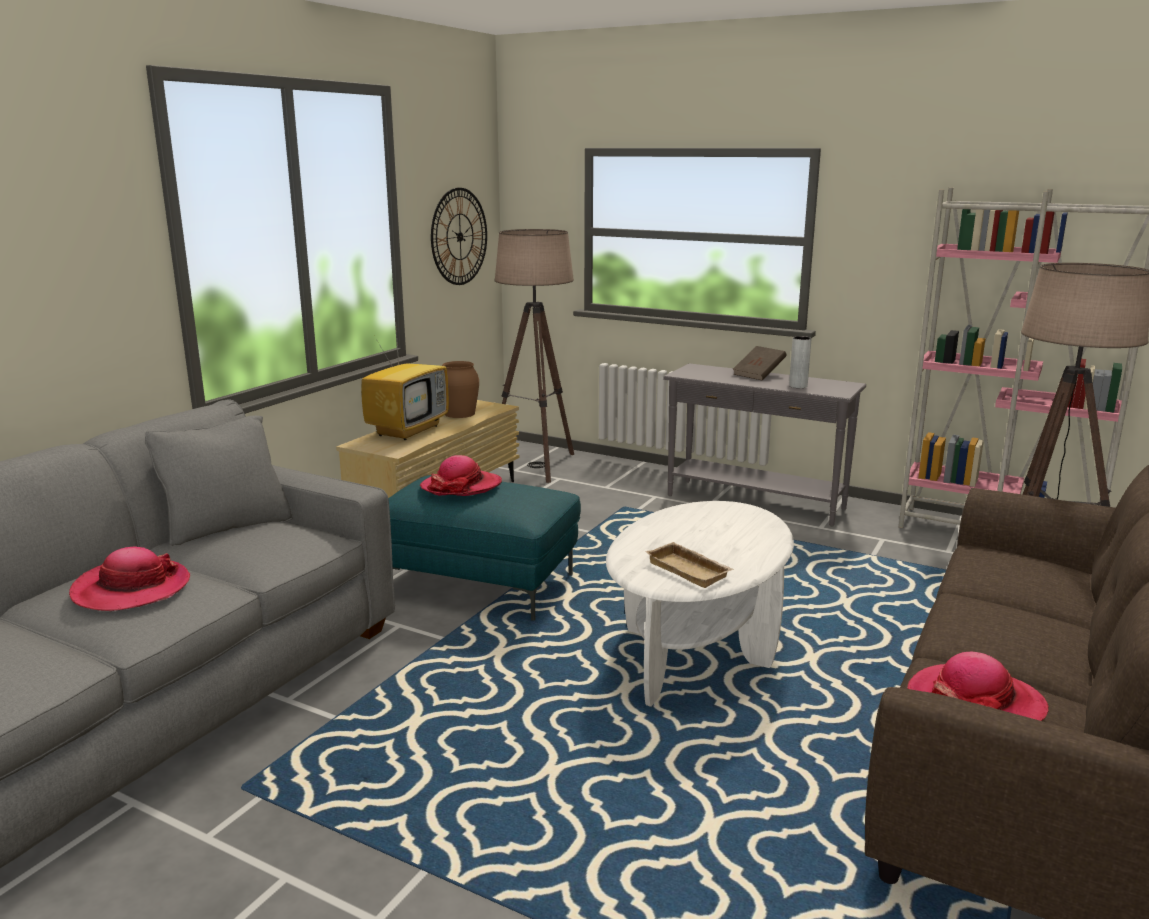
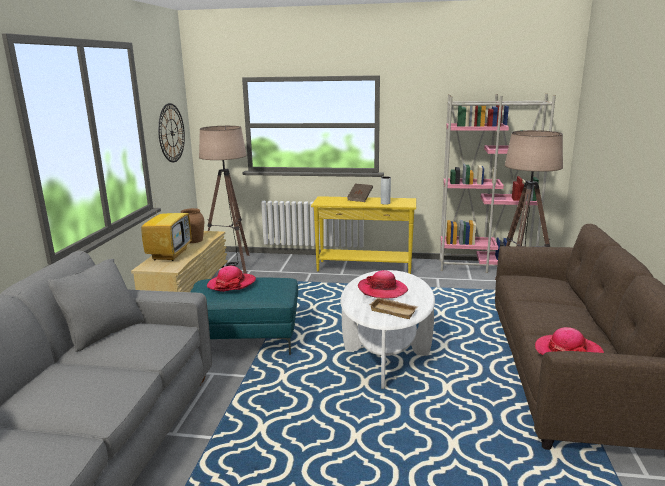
camera: 20 degrees left, 0 degrees up
(131, 589) = (76, 385): hat -> hat (382, 290)
(756, 502) = (365, 268): grey console table -> yellow console table

